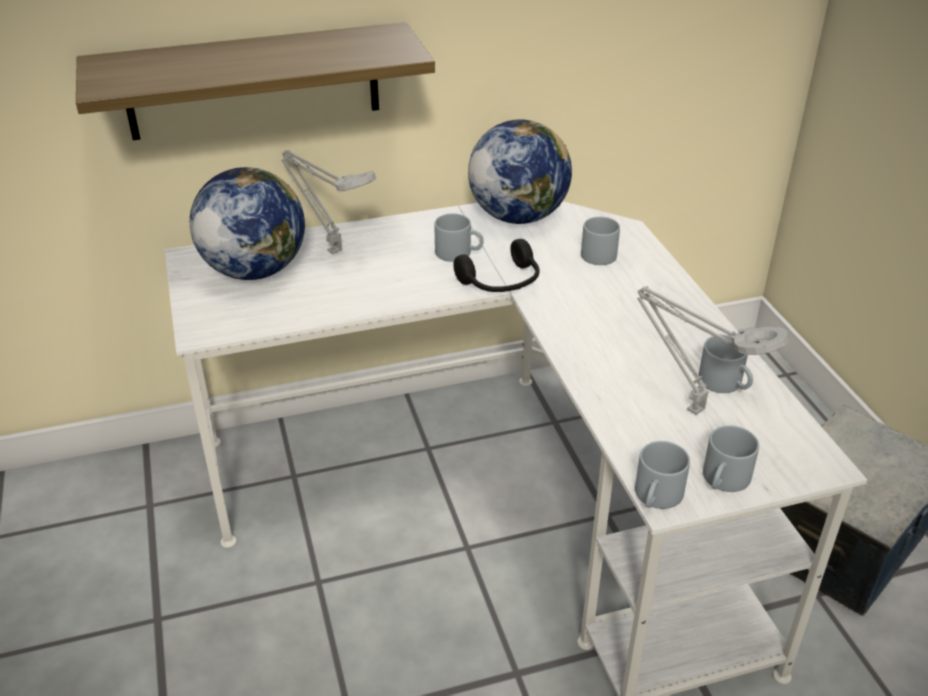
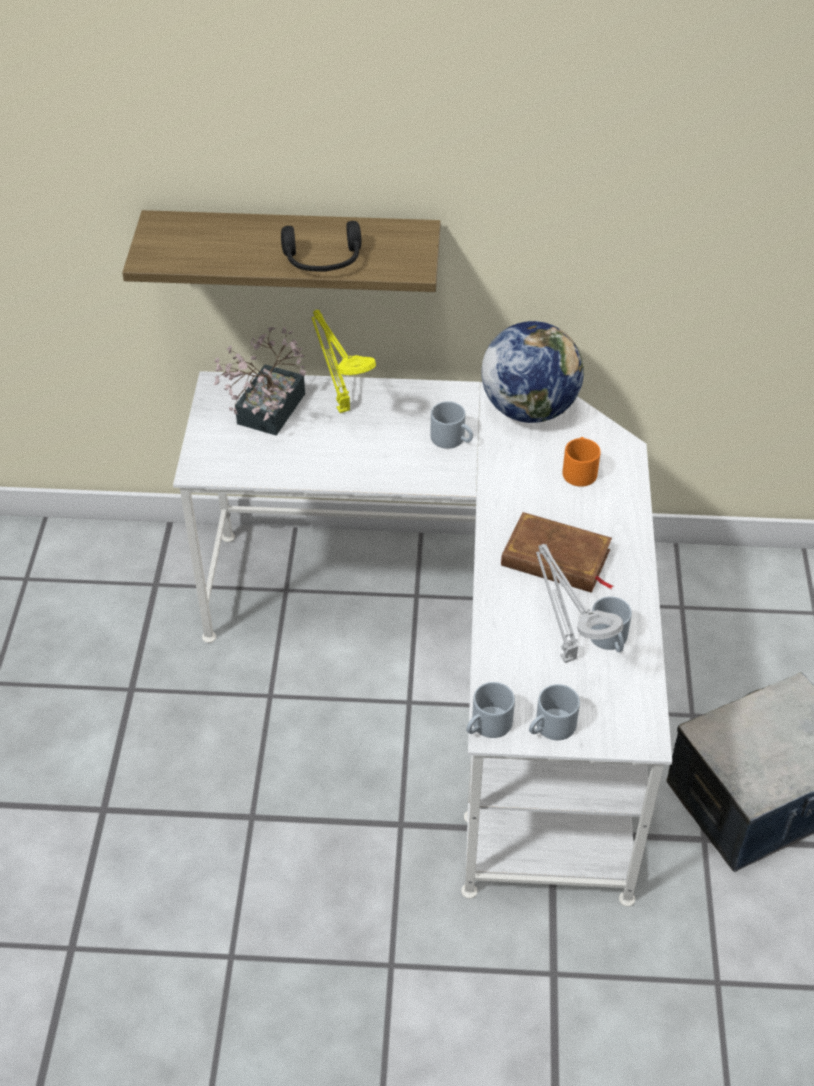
camera: 20 degrees right, 10 degrees up
(254, 270) = (266, 414): globe -> potted plant
(332, 250) = (341, 407): grey table lamp -> yellow table lamp
(501, 282) = (474, 482): black headphones -> black headphones (323, 261)
(595, 252) = (579, 469): grey mug -> orange mug
(623, 327) = (556, 559): none -> brown book

